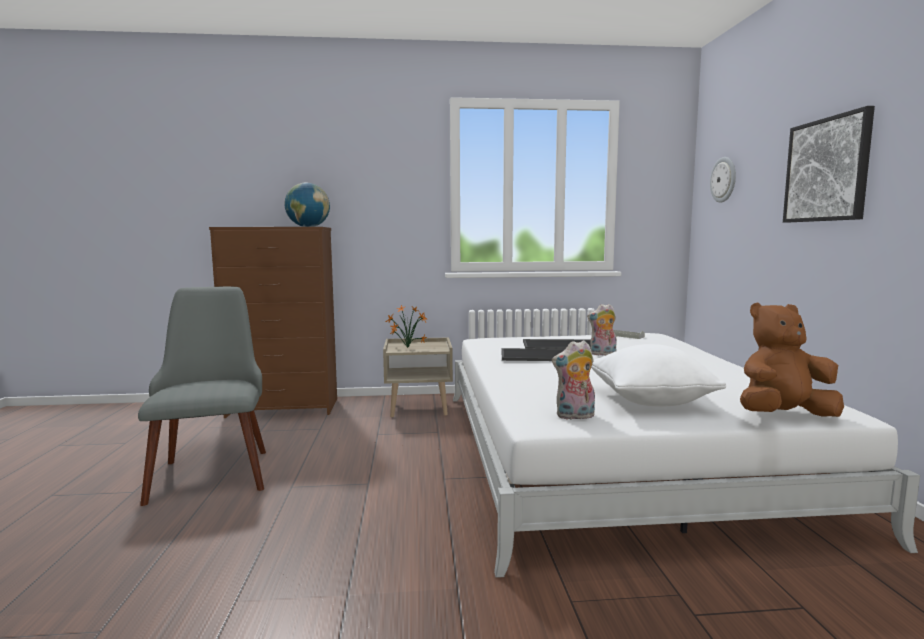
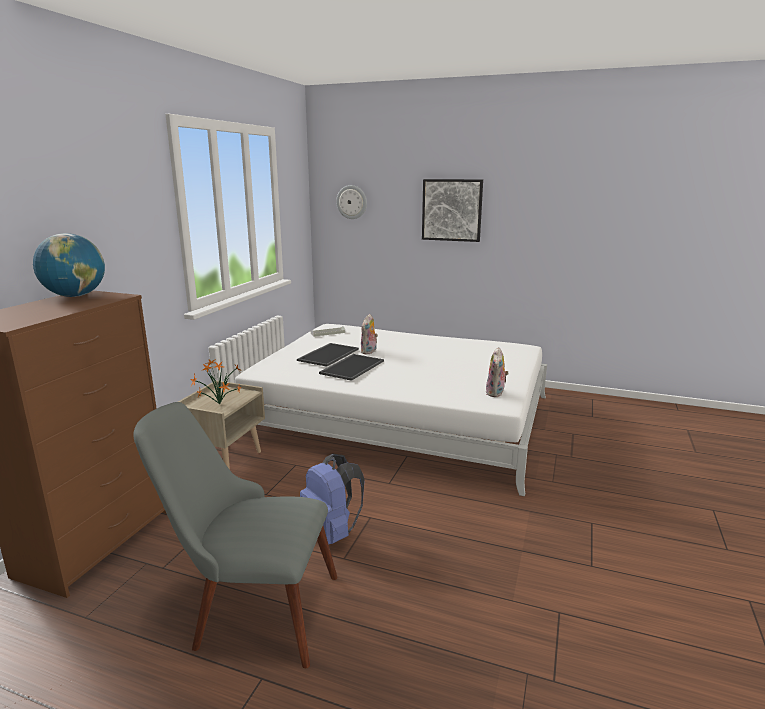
camera: 65 degrees left, 10 degrees up
(329, 473) = (331, 533): none -> blue backpack
(650, 401) = (481, 371): white pillow -> none
(783, 416) = (522, 356): brown plush toy -> none

